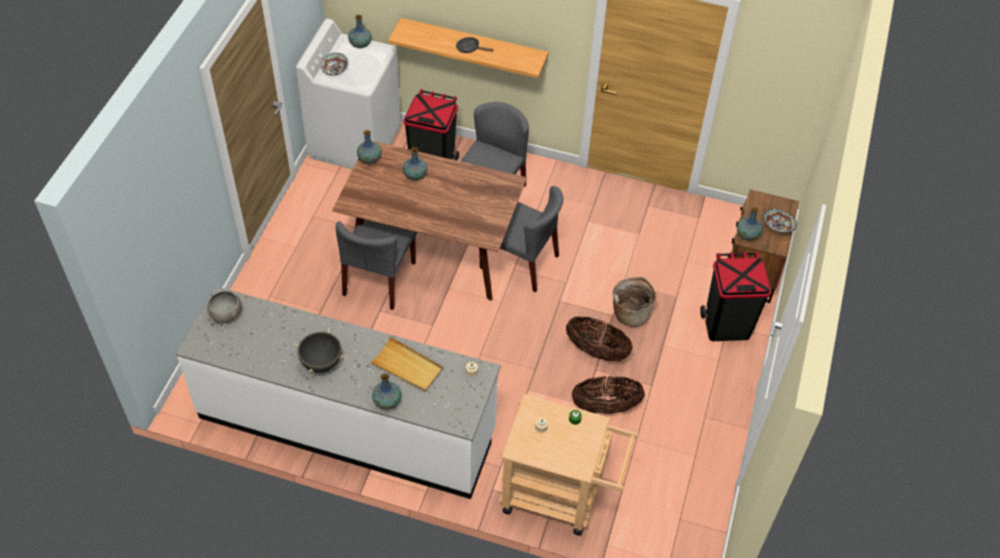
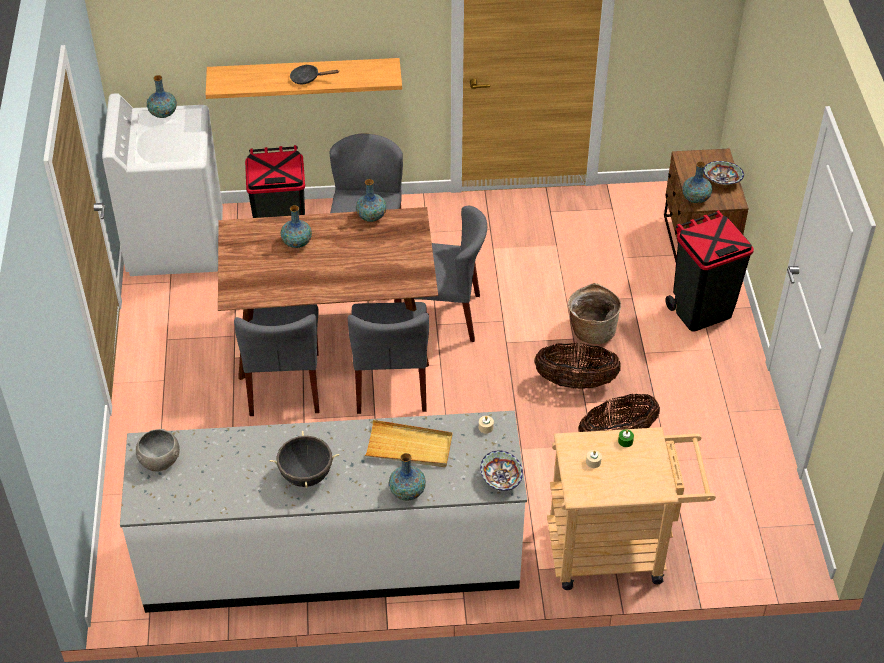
camera: 20 degrees left, 5 degrees down
(335, 70) = (149, 150): bowl -> bowl (501, 478)
(370, 159) = (233, 240): vase -> vase (371, 216)
(457, 304) = (391, 382): none -> grey chair

